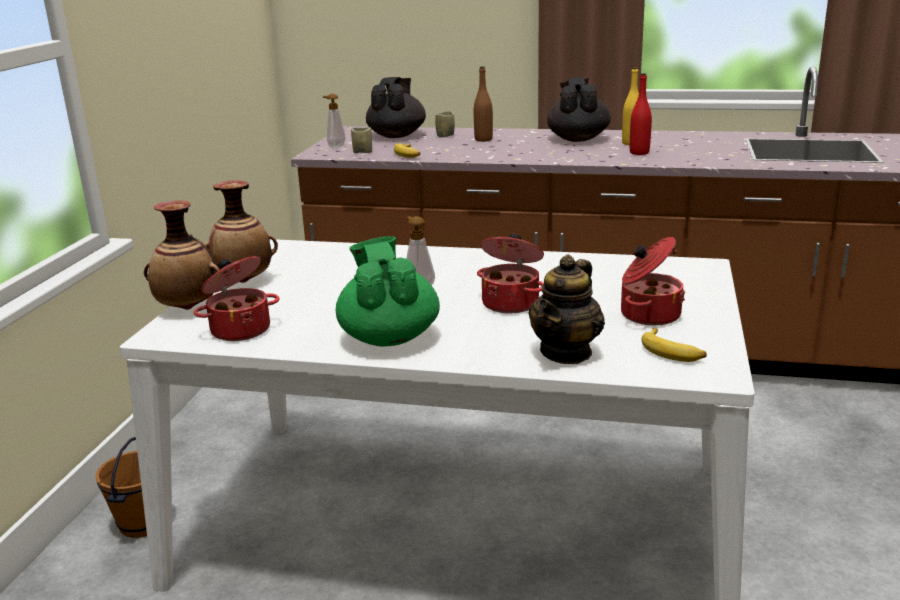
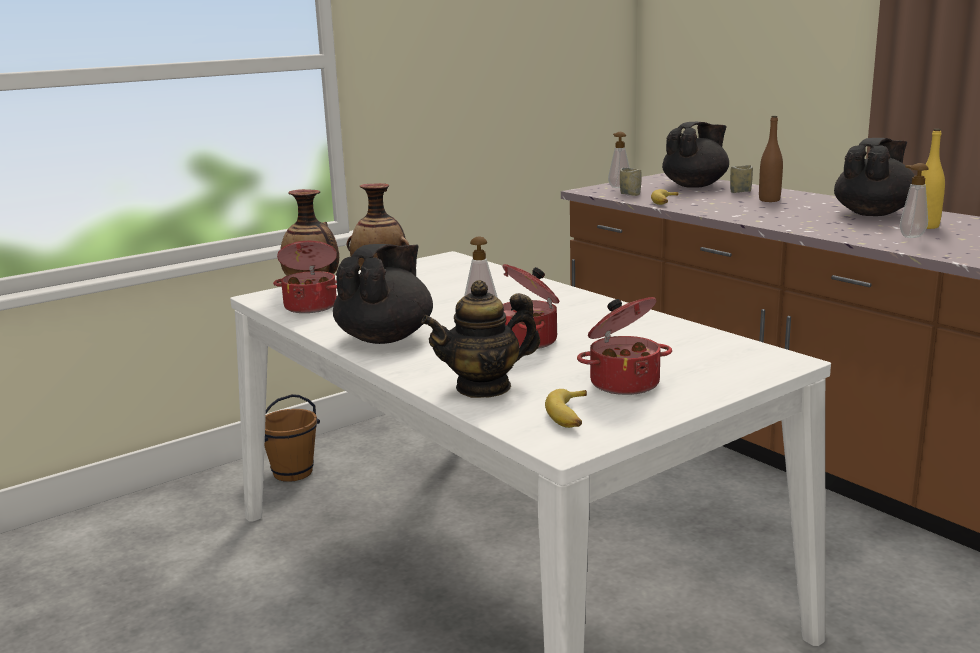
camera: 40 degrees right, 5 degrees down
(389, 337) = (386, 338): green teapot -> black teapot
(639, 153) = (910, 236): red bottle -> soap dispenser

